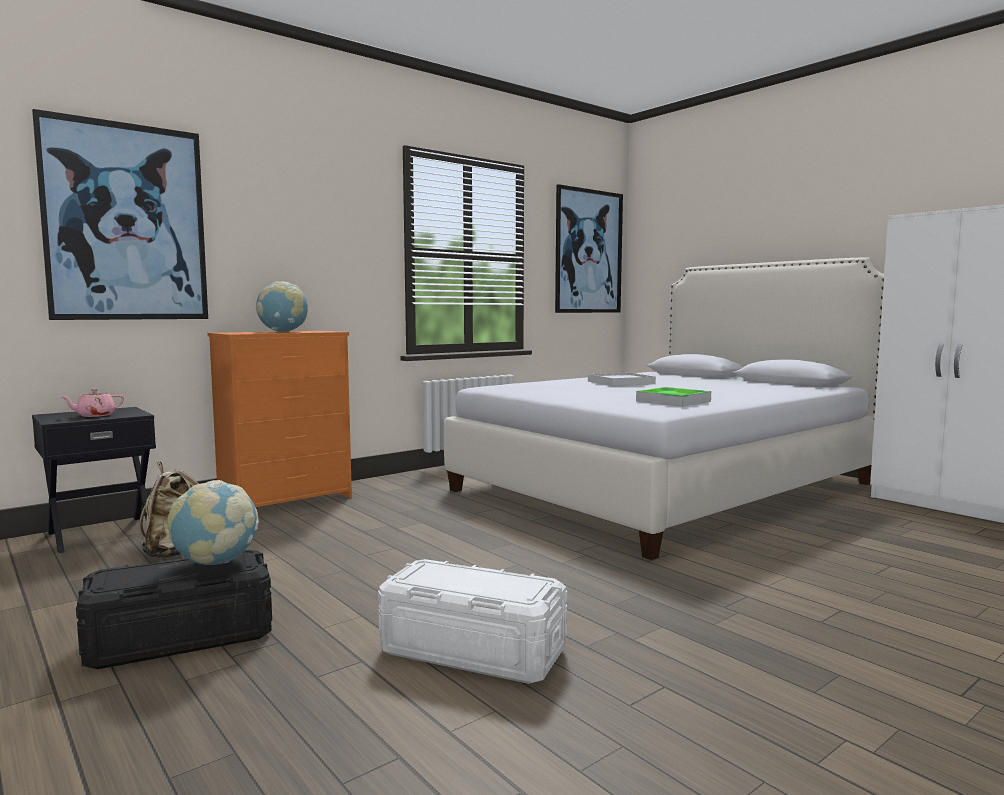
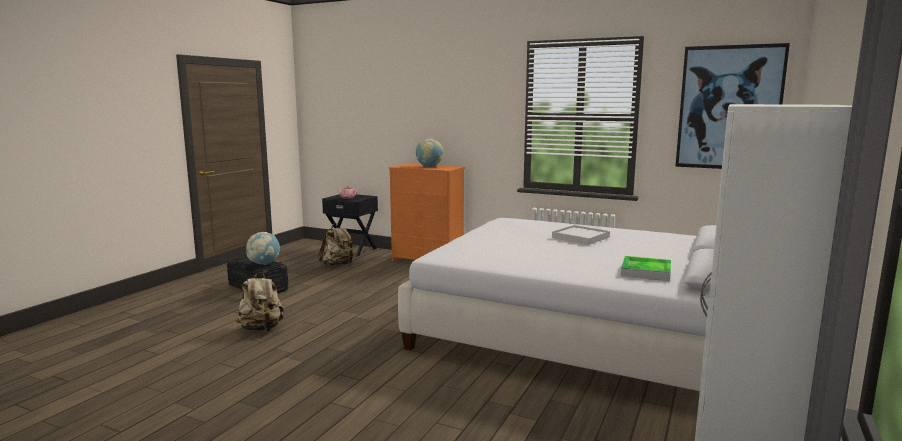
camera: 65 degrees right, 5 degrees up
(126, 222) = (377, 108): picture -> none
(472, 650) = (262, 329): white storage box -> beige backpack
(673, 401) = (489, 255): tray -> tray (646, 272)

